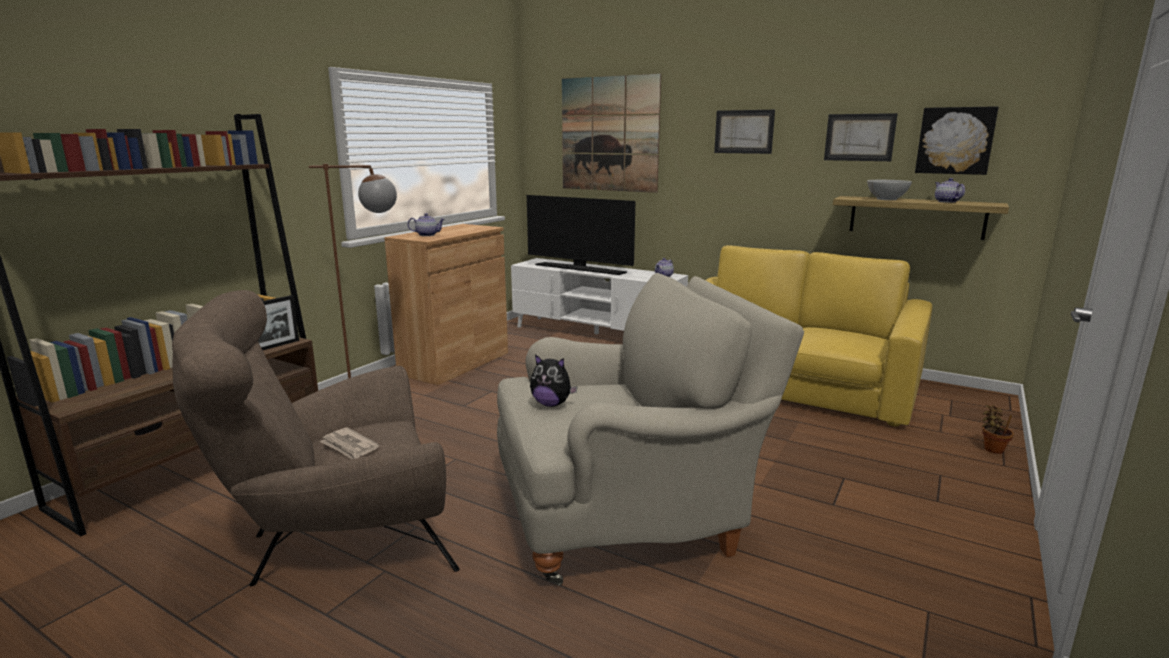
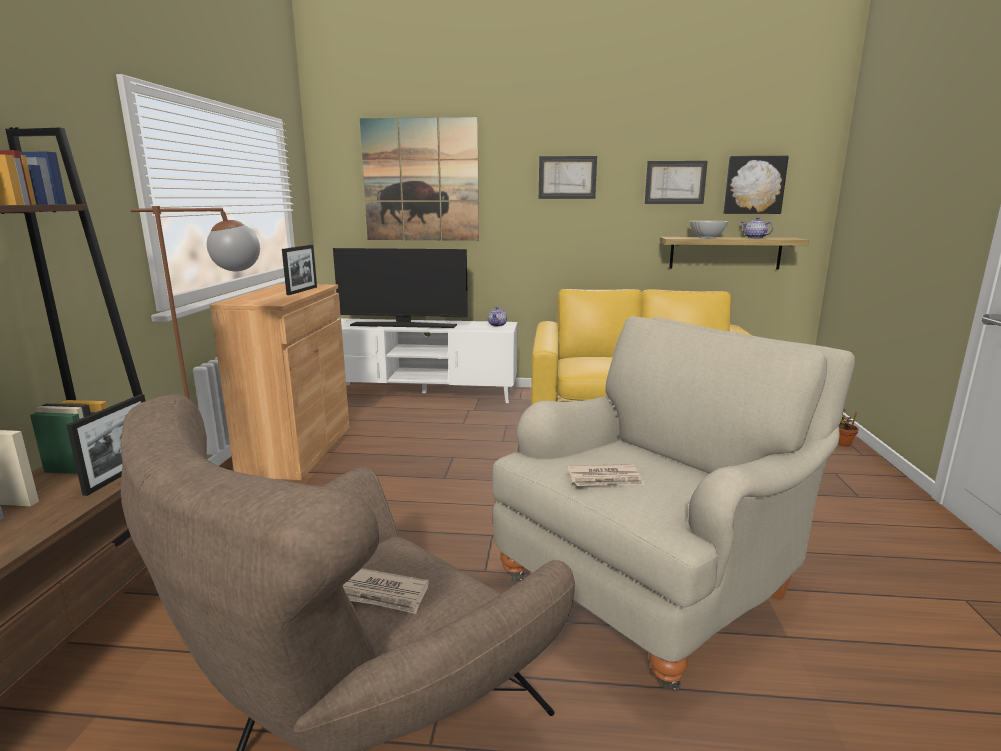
camera: 25 degrees left, 0 degrees up
(427, 235) = (264, 298): teapot -> none
(465, 231) = (302, 291): none -> picture frame
(551, 404) = (605, 479): plush toy -> newspaper

